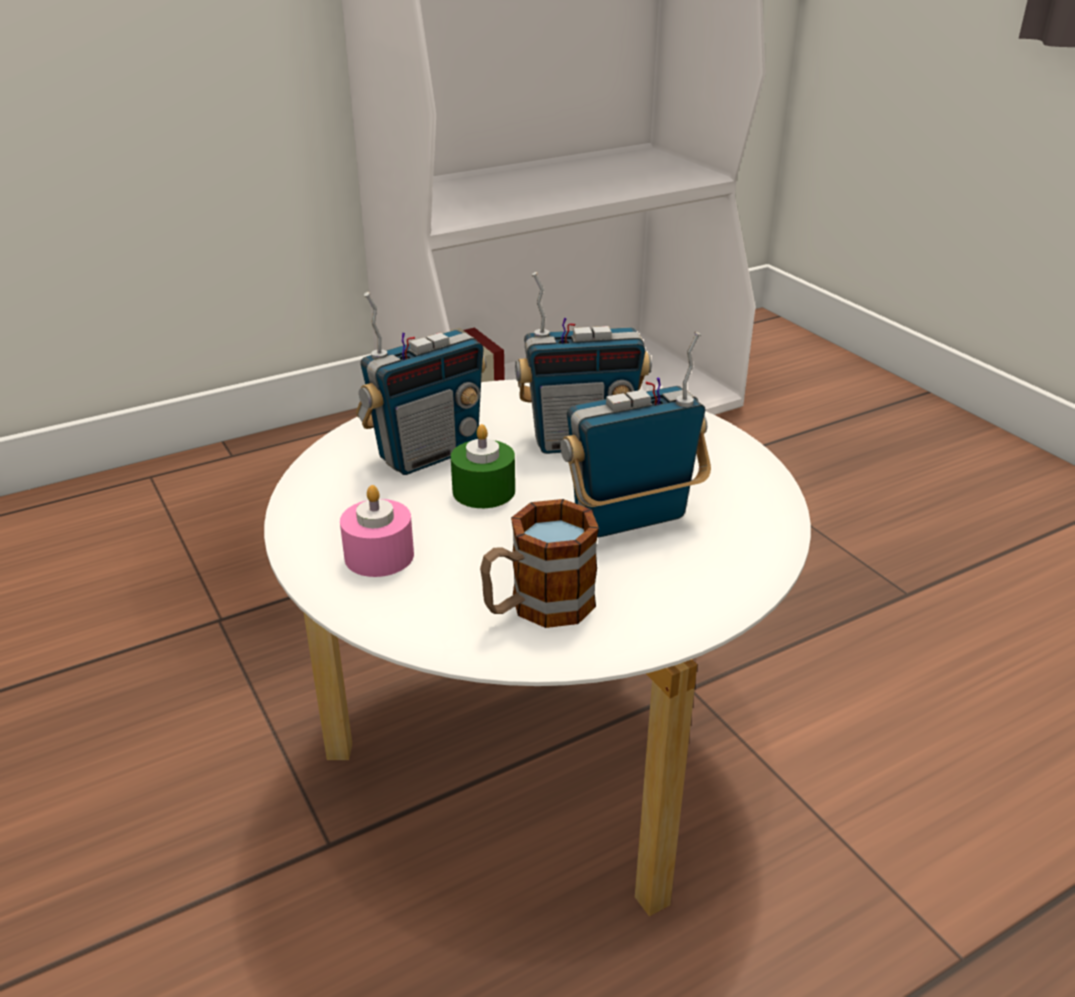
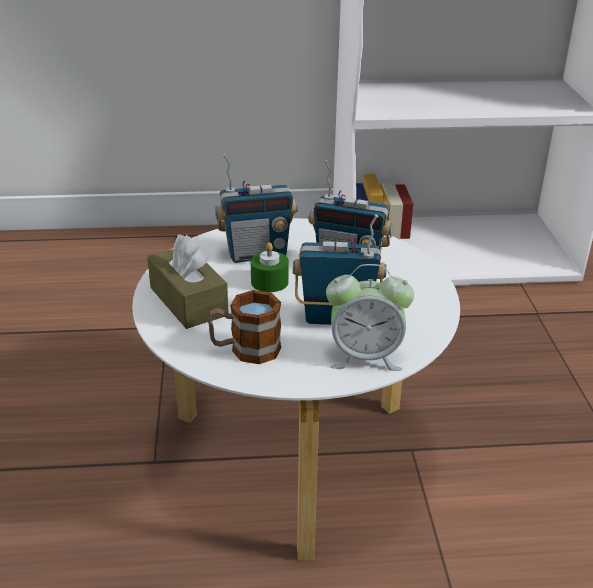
camera: 25 degrees right, 0 degrees up
(379, 556) = (188, 301): pink candle -> brown tissue box
(721, 563) = (365, 357): none -> alarm clock

